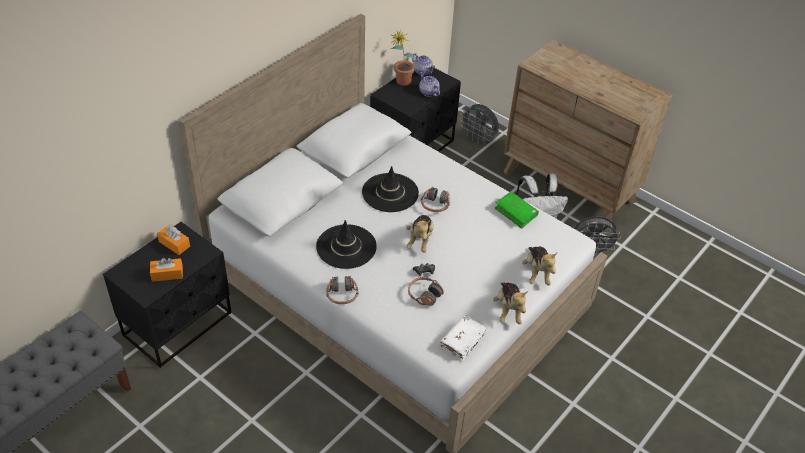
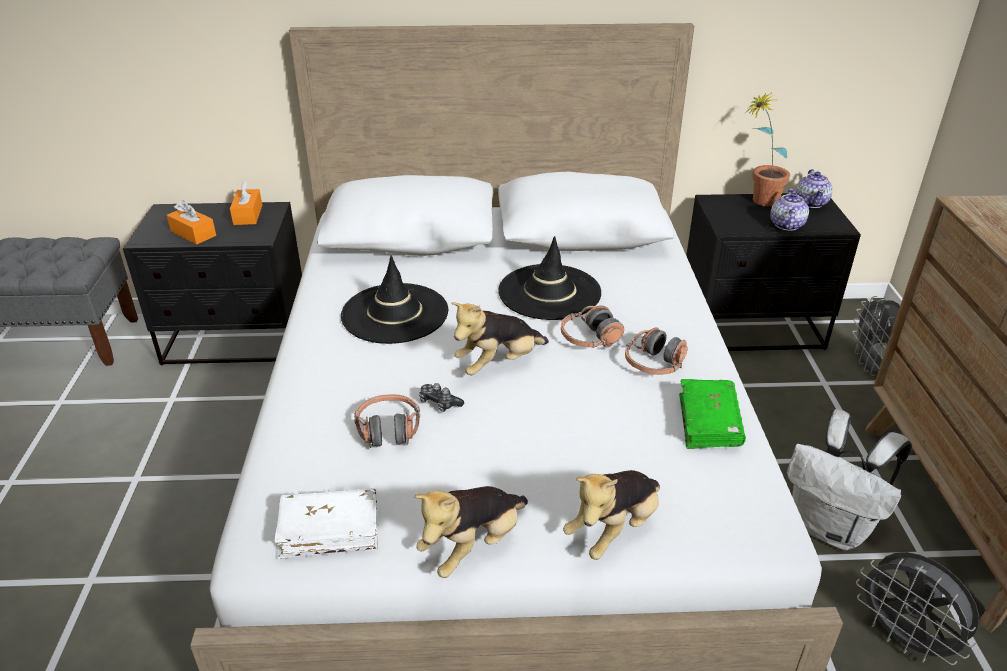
camera: 50 degrees right, 10 degrees down
(342, 295) = (296, 358): headphones -> headphones (654, 364)

